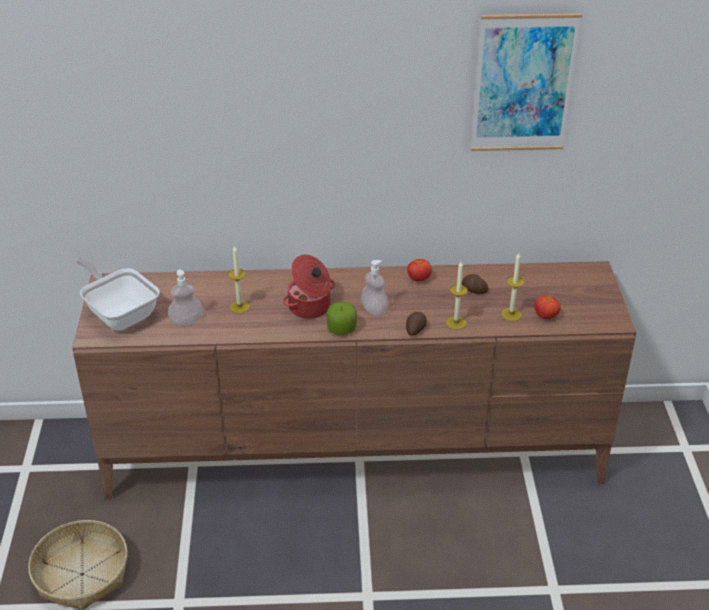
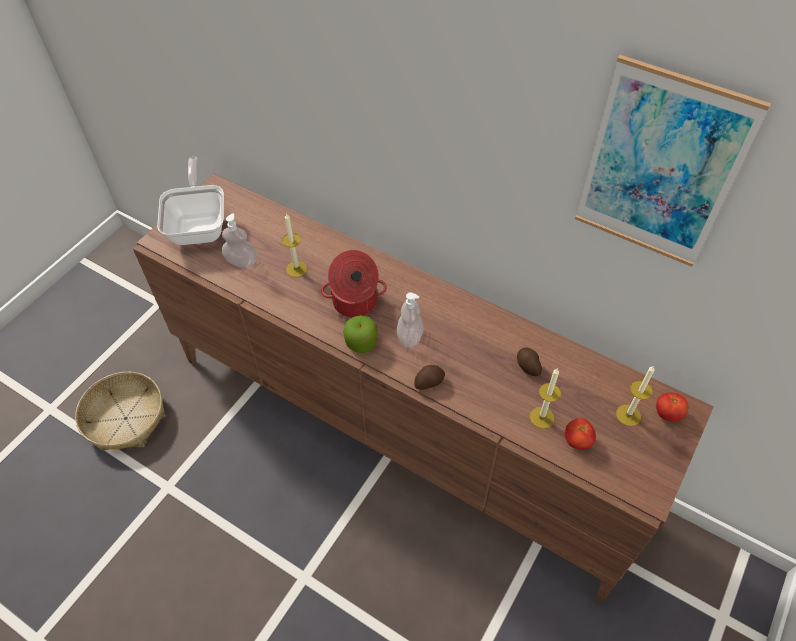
camera: 35 degrees right, 15 degrees up
(419, 279) = (484, 322): tomato -> tomato (667, 414)
(456, 323) = (475, 396): candle -> candle (628, 415)

